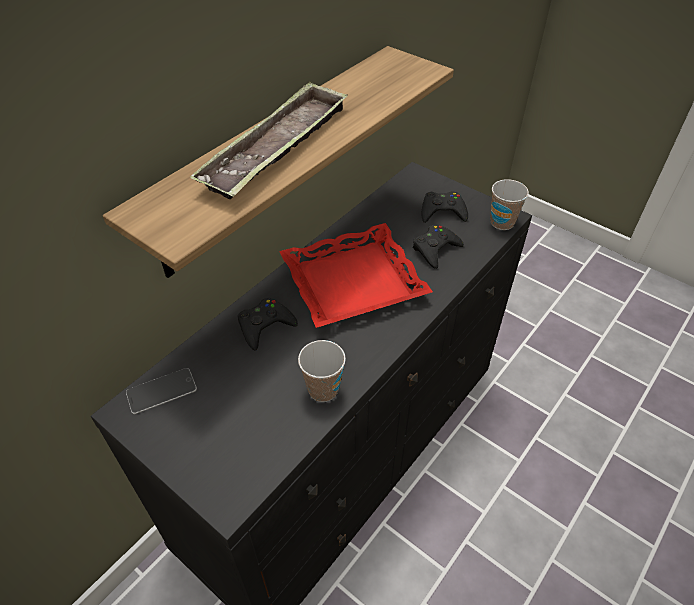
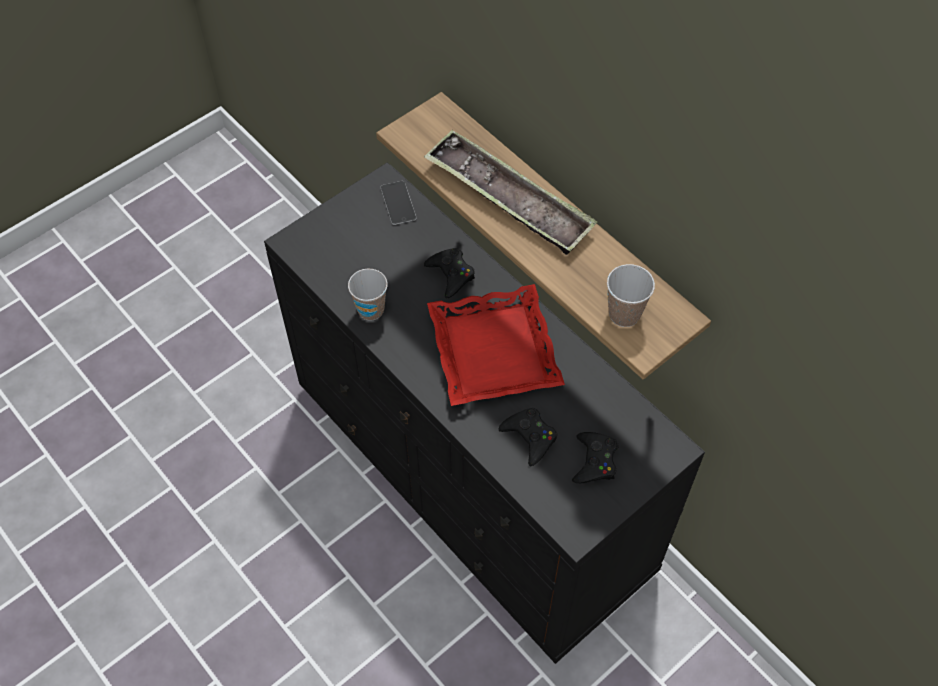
camera: 100 degrees right, 10 degrees up
(502, 222) = (565, 521): cup -> cup (624, 314)

